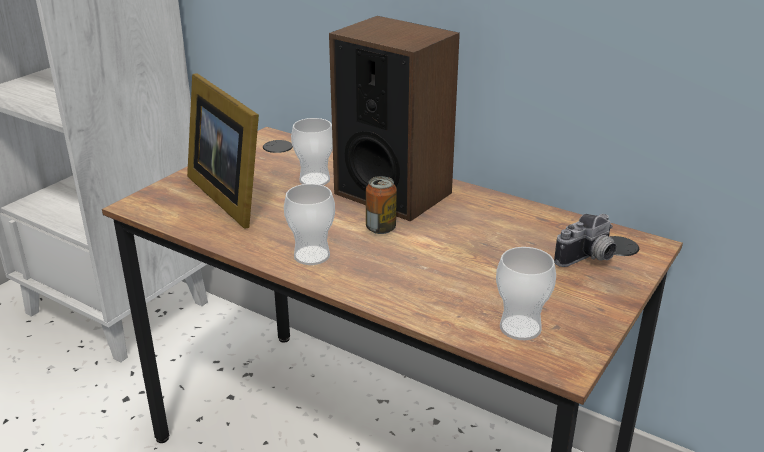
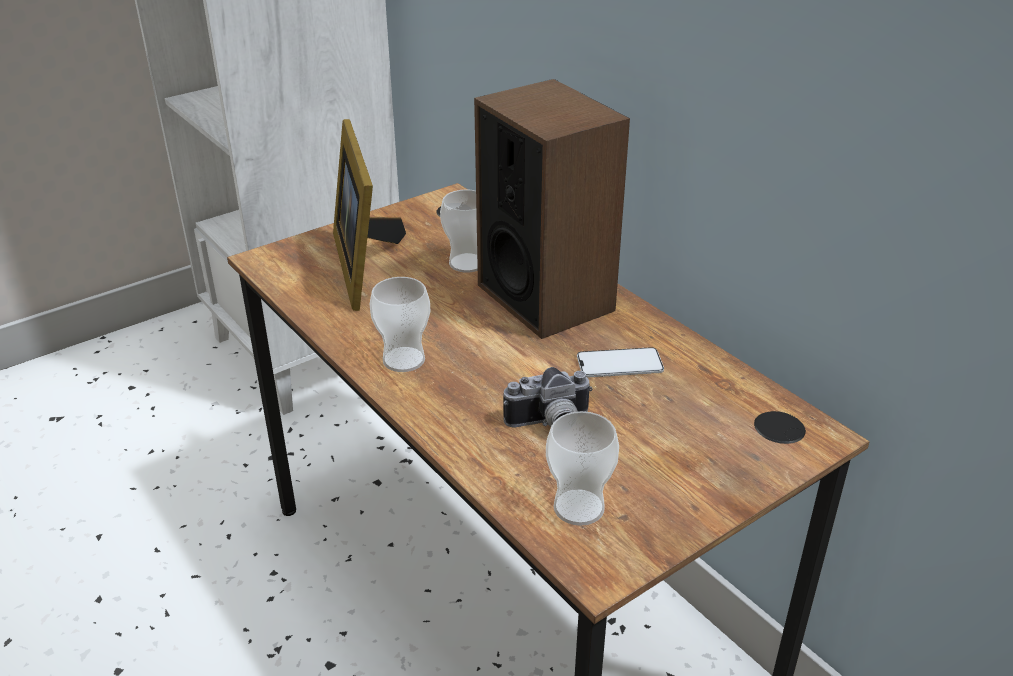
camera: 20 degrees right, 5 degrees up
(381, 228) = (501, 341): can -> none
(480, 227) = (619, 363): none -> phone
(589, 259) = (725, 436): camera -> camera (550, 423)

